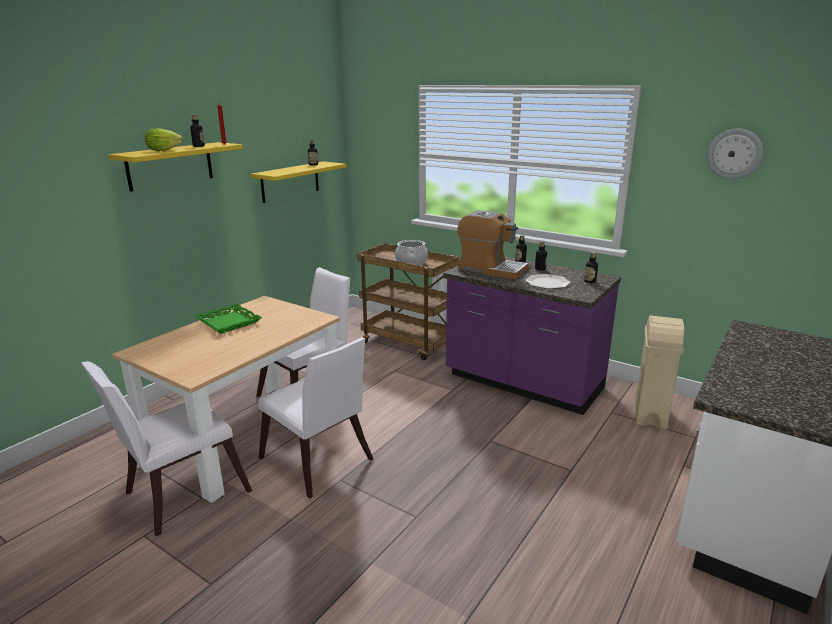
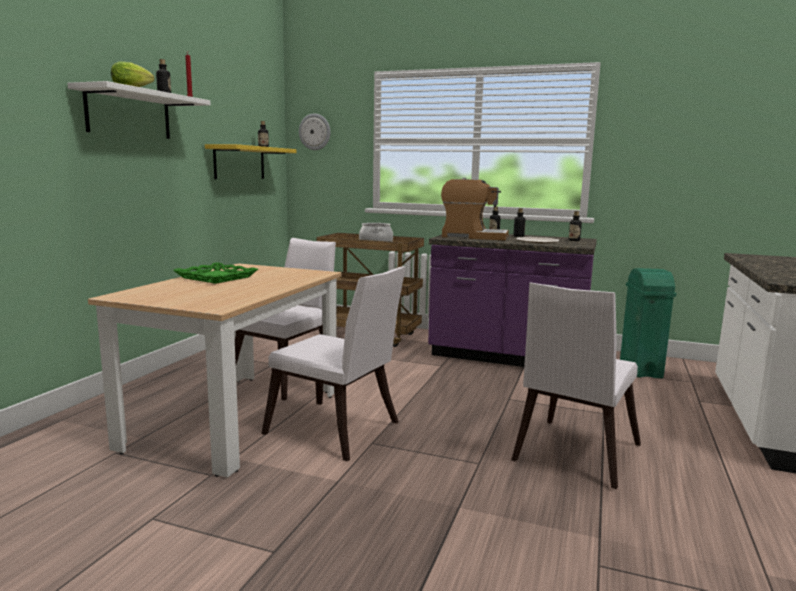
camera: 15 degrees left, 10 degrees down
(170, 166) = (129, 114): yellow shelf -> white shelf
(179, 494) = (179, 475): white chair -> white chair (572, 455)
(649, 415) = (640, 370): beige trash can -> green trash can
(734, 154) = (689, 118): wall clock -> wall clock (315, 132)

